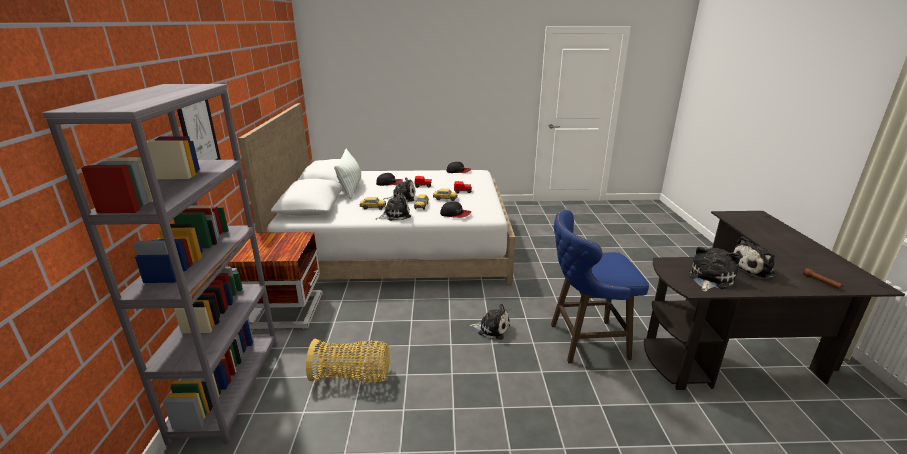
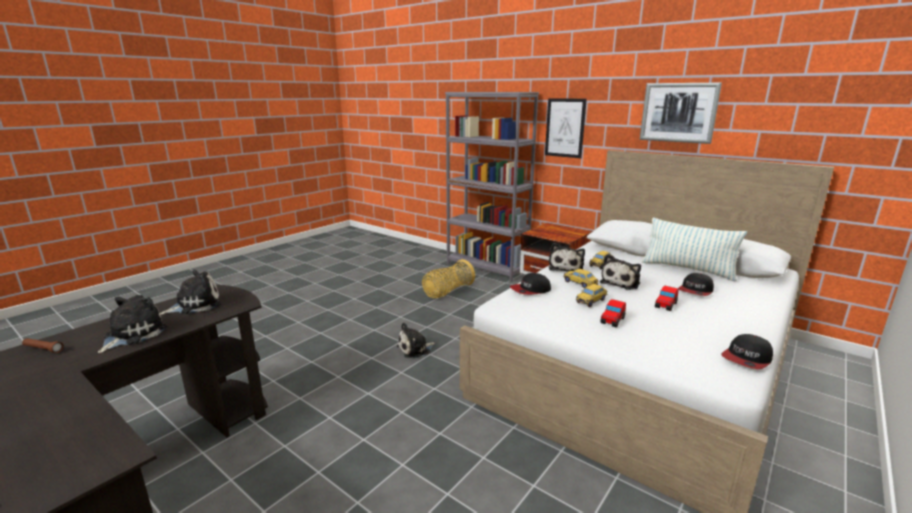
camera: 130 degrees right, 5 degrees down
(249, 84) = (678, 112): none -> picture
(584, 341) = (329, 382): blue stool -> none
(709, 278) = (195, 304): plush toy -> plush toy turned 120 degrees counterclockwise

